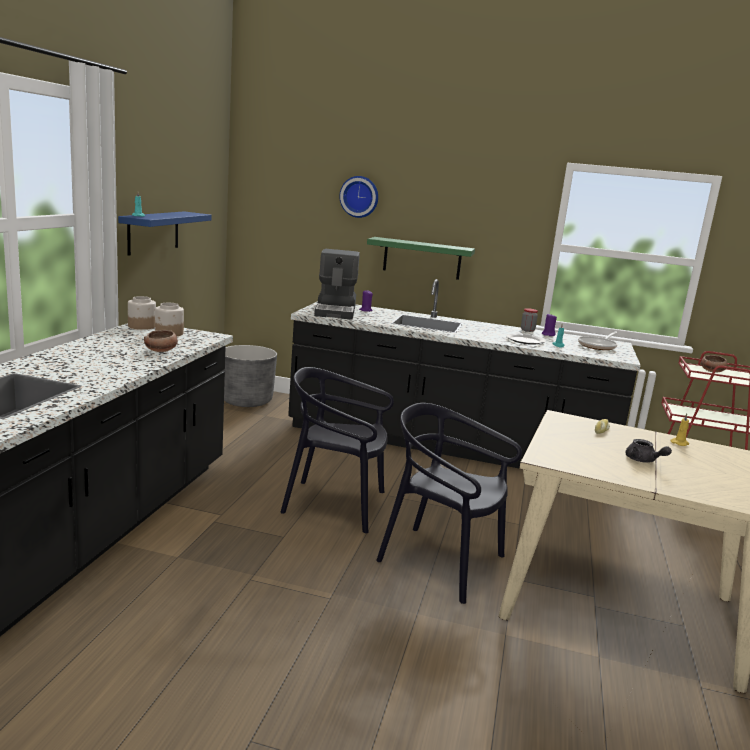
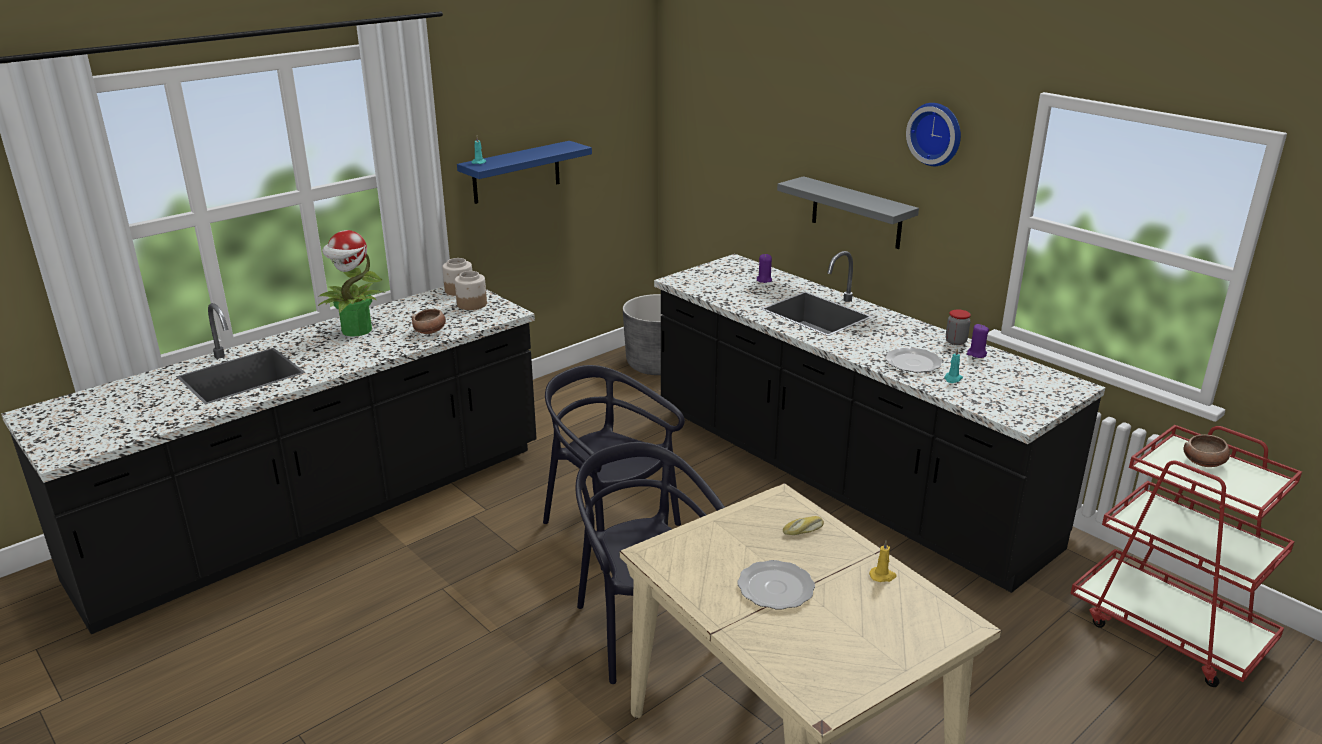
camera: 35 degrees right, 10 degrees up
(86, 355) = (356, 330): none -> potted plant
(336, 311) = (720, 278): coffee machine -> none
(359, 196) = (787, 120): wall clock -> wall clock (936, 133)
(422, 258) = (856, 213): green shelf -> grey shelf
(598, 346) = (1025, 387): frying pan -> none
(643, 460) = (777, 588): grey teapot -> plate

